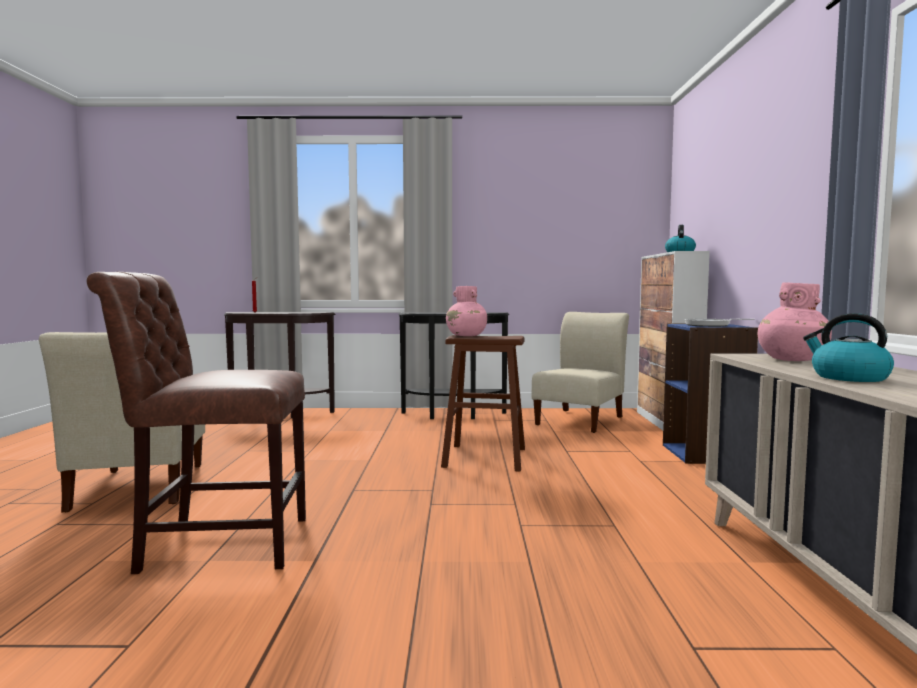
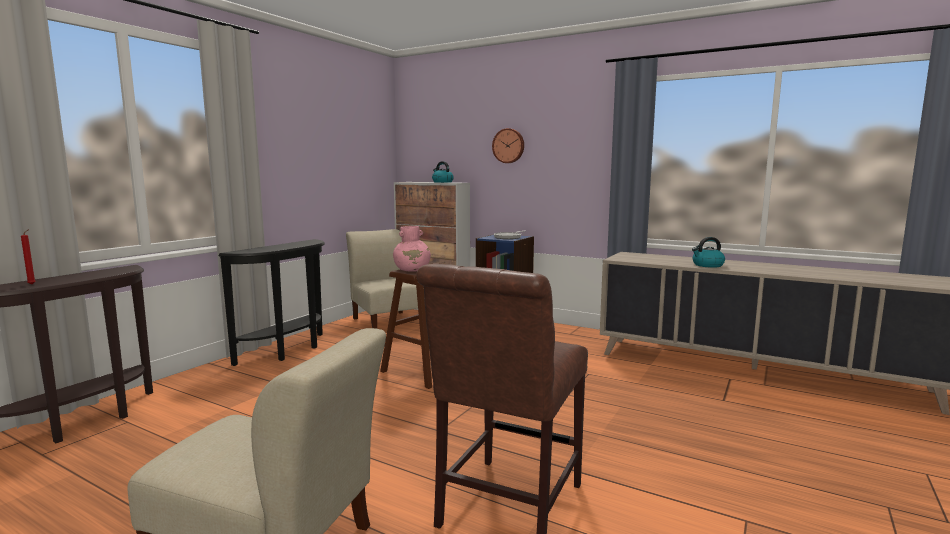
camera: 60 degrees left, 5 degrees up
(745, 190) = (509, 146): none -> wall clock
(791, 360) = (644, 258): pink vase -> none

